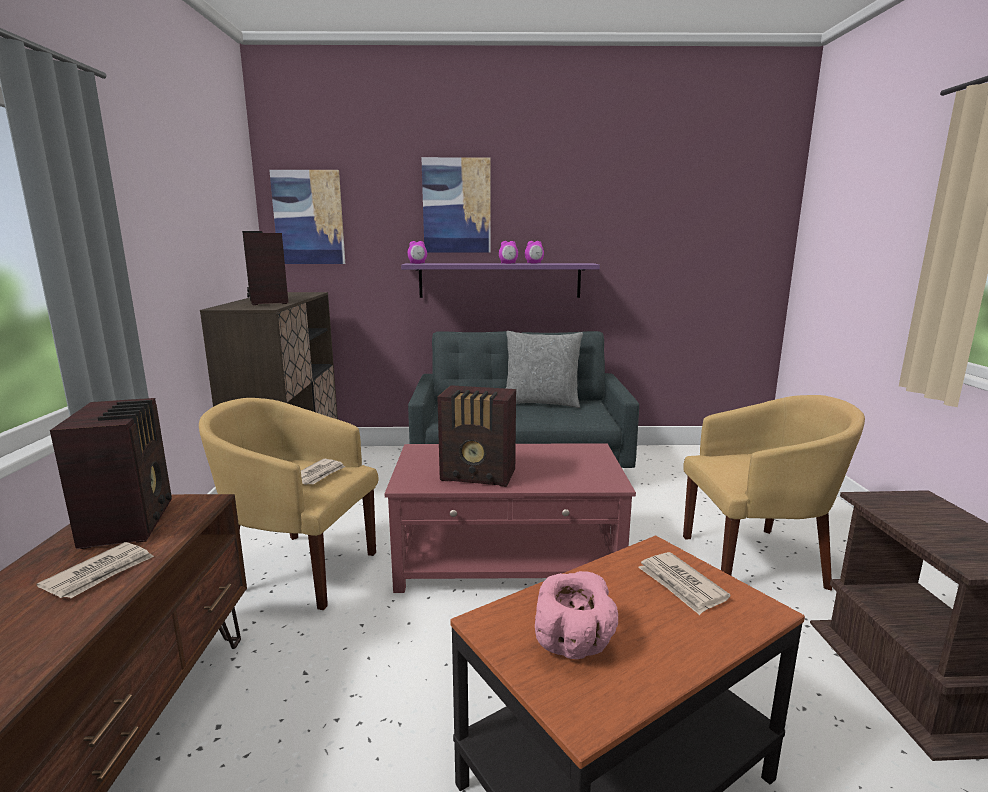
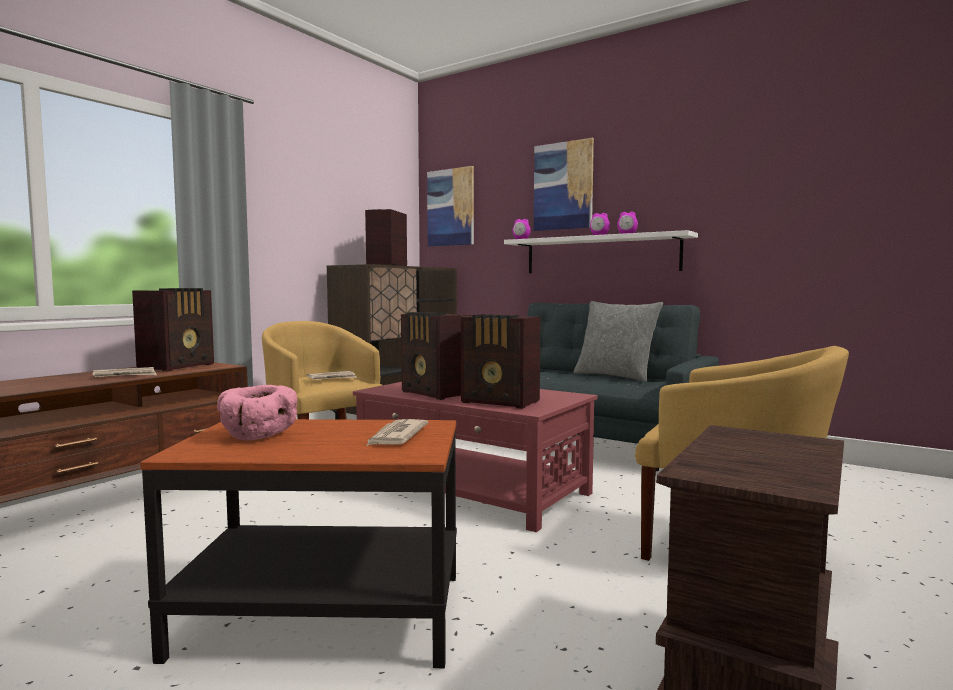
camera: 35 degrees right, 10 degrees down
(499, 280) = (600, 254): purple shelf -> white shelf
(564, 476) = (501, 402): none -> radio

